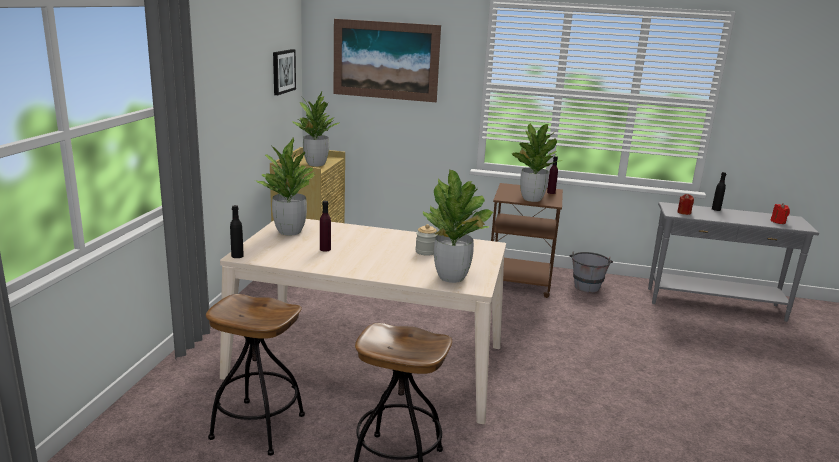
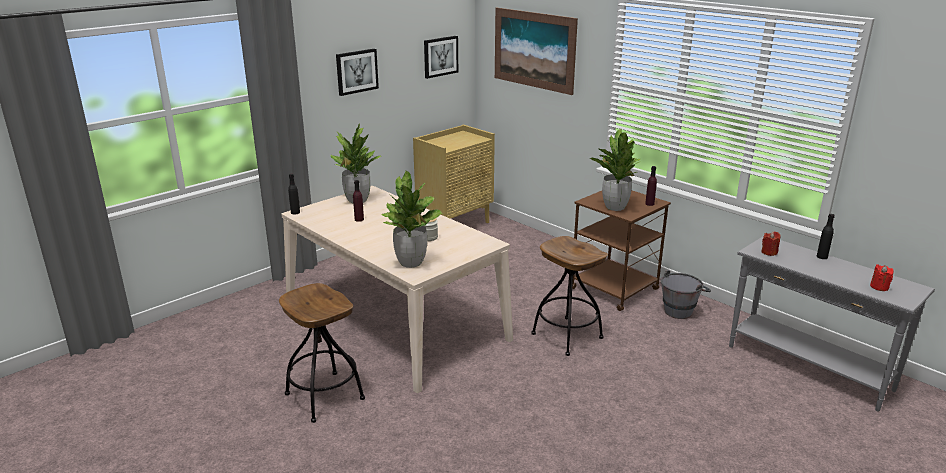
camera: 35 degrees right, 5 degrees up
(228, 84) = (356, 71): none -> picture
(257, 426) = (272, 341): brown stool -> brown stool (566, 335)
(315, 164) = (457, 143): potted plant -> none

